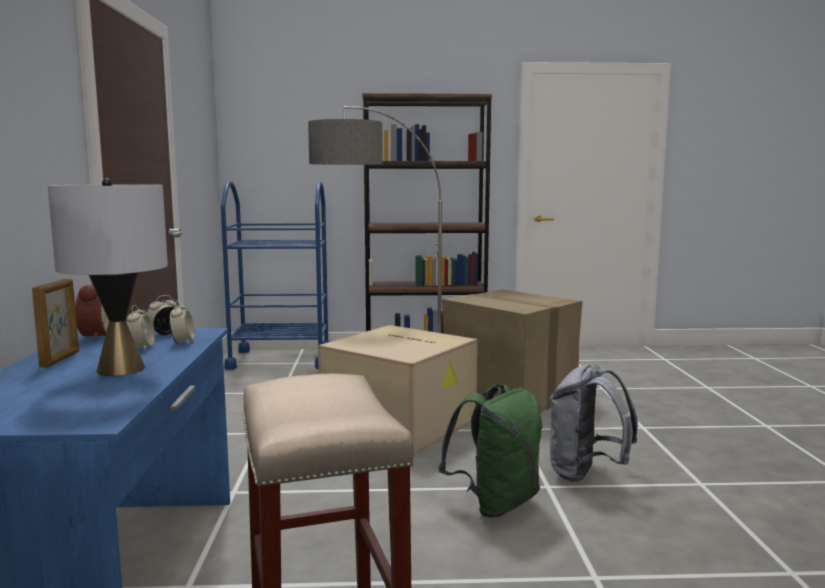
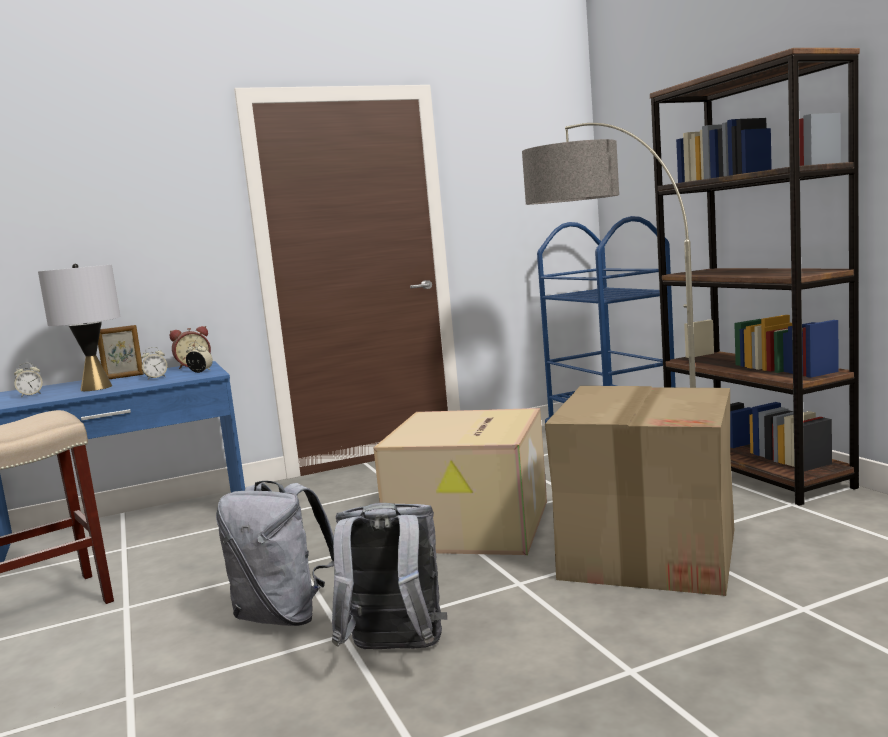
camera: 70 degrees right, 0 degrees up
(183, 342) = (174, 379): alarm clock -> alarm clock (31, 395)
(495, 504) = (284, 615): green backpack -> grey backpack

